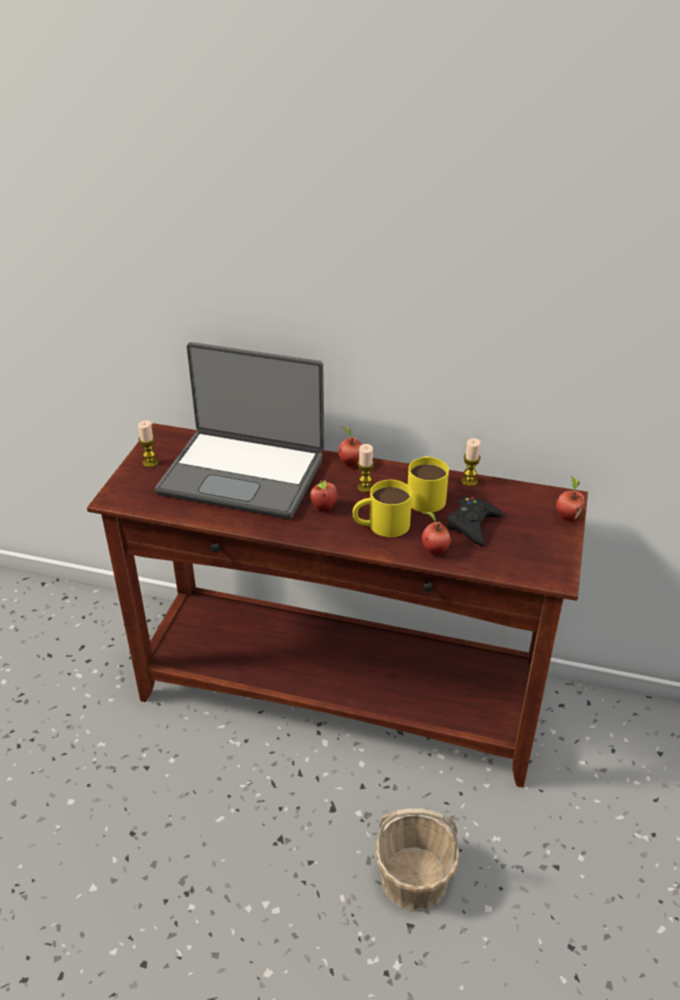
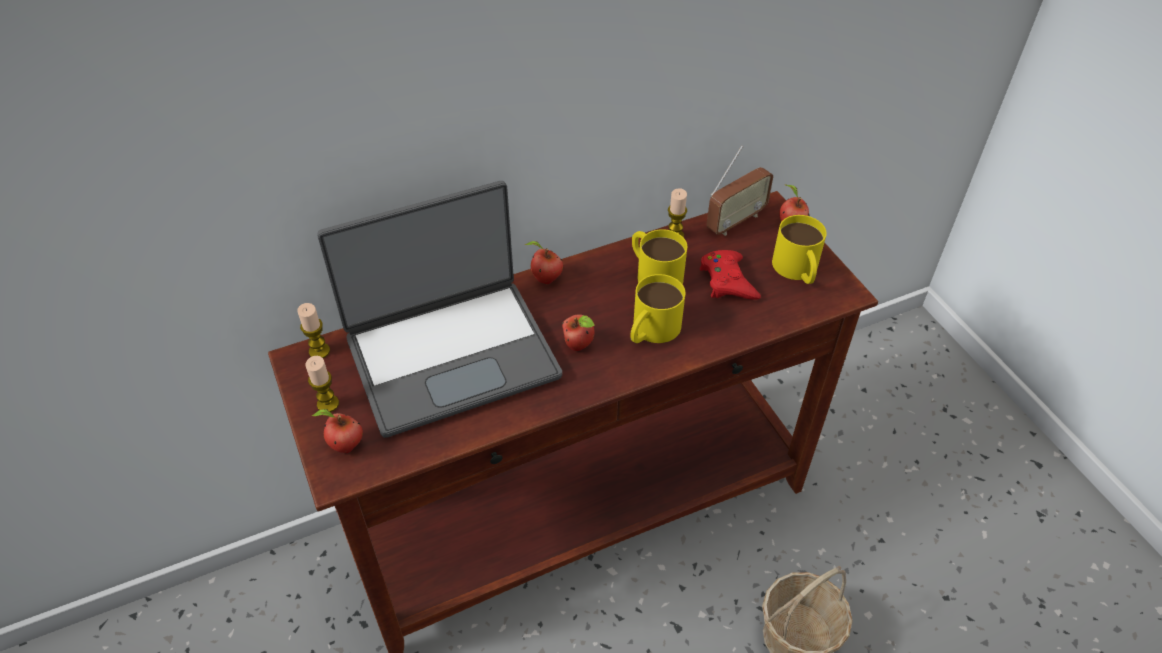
camera: 40 degrees left, 10 degrees up
(365, 487) = (590, 298): candle -> candle (319, 351)
(433, 550) = (725, 329): apple -> apple (344, 446)
(473, 525) = (727, 281): black game controller -> red game controller
(527, 494) = (735, 221): none -> radio
(536, 545) = (797, 270): none -> yellow mug

